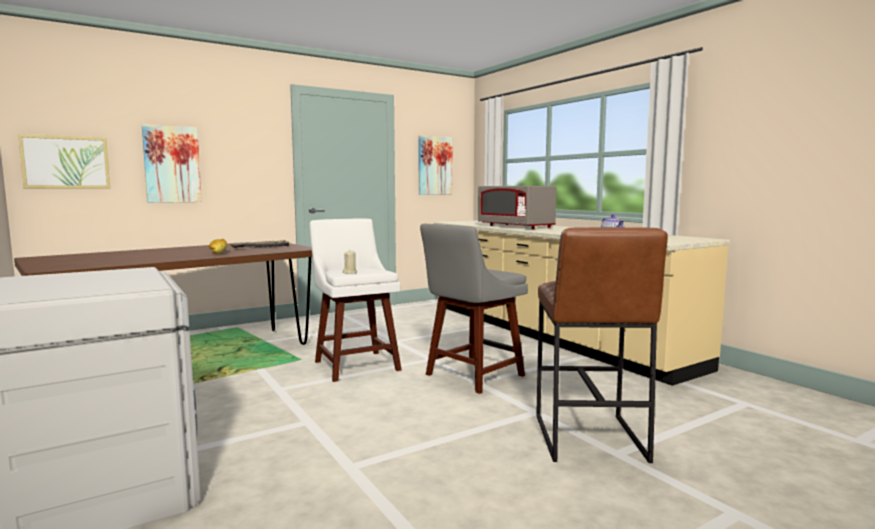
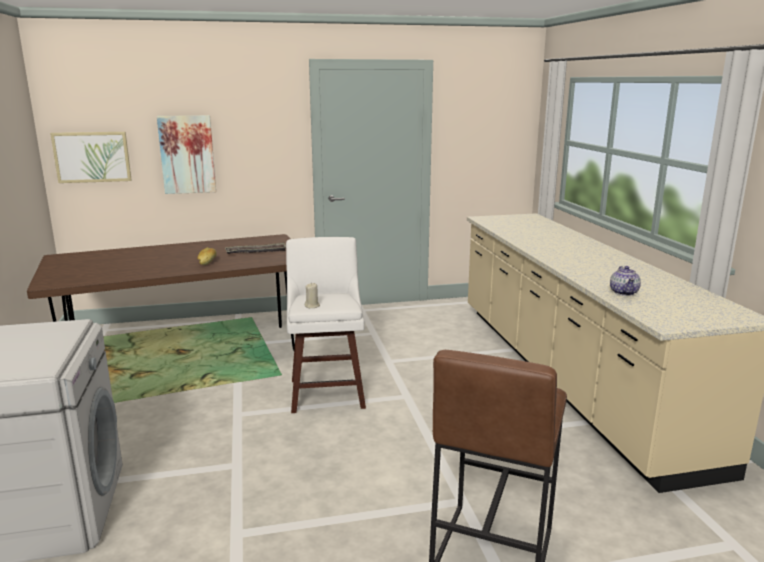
camera: 20 degrees right, 10 degrees up
(434, 166) = (483, 142): picture -> none
(471, 376) = (431, 430): grey stool -> none
(515, 227) = (543, 243): grey microwave -> none

